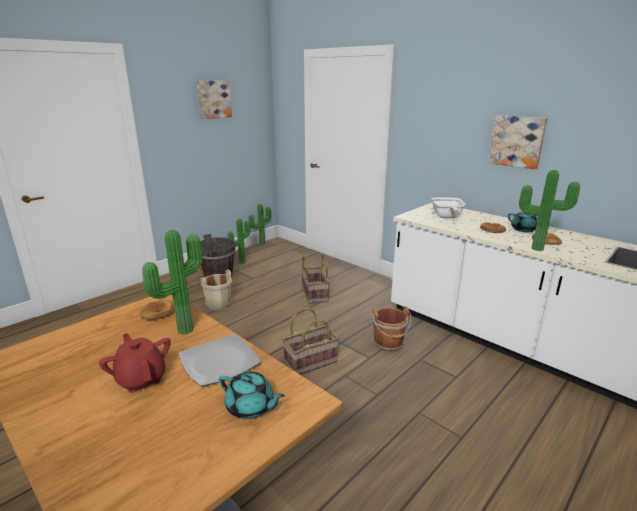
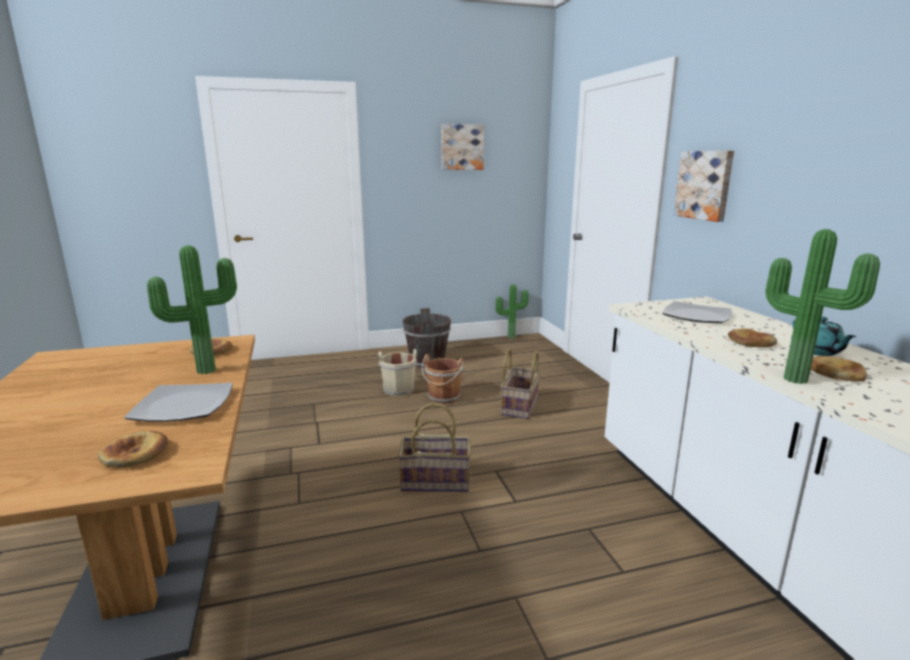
camera: 30 degrees right, 5 degrees down
(141, 379) = (104, 399): red teapot -> none
(241, 262) = (467, 352): potted plant -> none
(251, 407) = (135, 454): turquoise teapot -> bread
(389, 344) = (561, 493): brown bucket -> brown bucket (443, 397)
(446, 217) = (695, 316): frying pan -> plate
(517, 141) = (839, 194): picture -> picture (705, 185)

